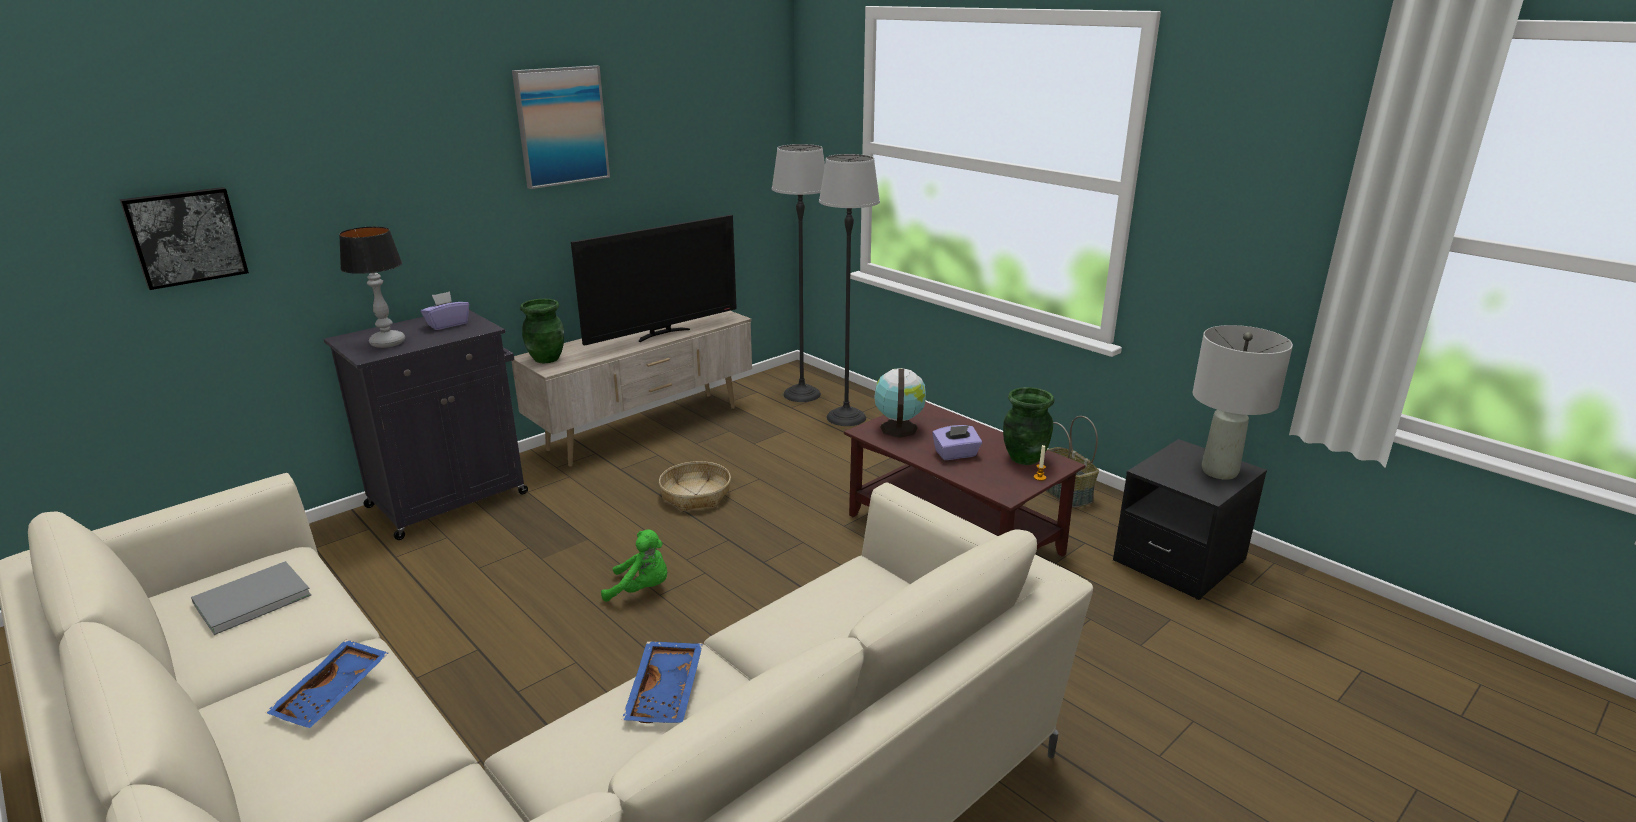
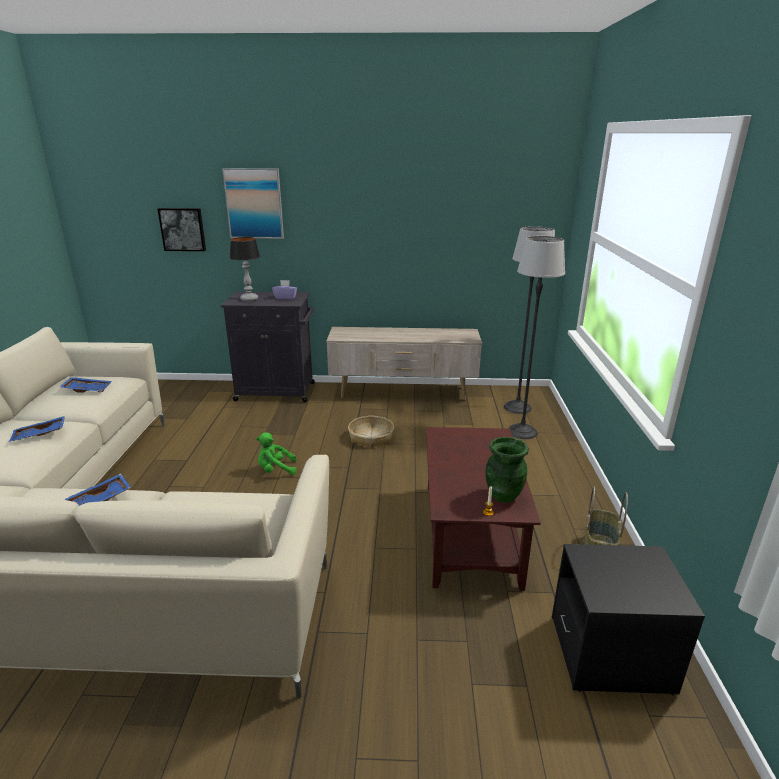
camera: 45 degrees right, 0 degrees up
(248, 599) = (88, 389): grey book -> blue tray
(547, 359) = (344, 332): green vase -> none
(561, 126) = (381, 196): picture -> picture (254, 203)
(641, 589) = (276, 470): green plush toy -> green plush toy turned 120 degrees clockwise
(662, 334) = (418, 337): television -> none
(898, 428) = (460, 439): globe -> none
(956, 454) = (463, 470): purple tissue box -> none
(1220, 472) = (648, 590): grey table lamp -> none

